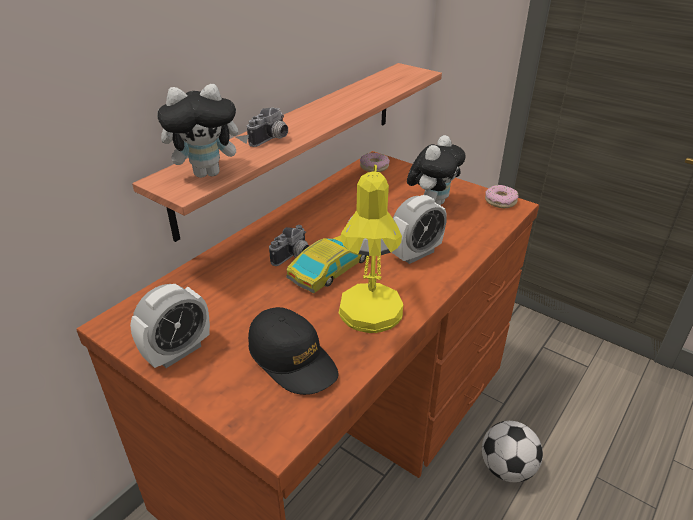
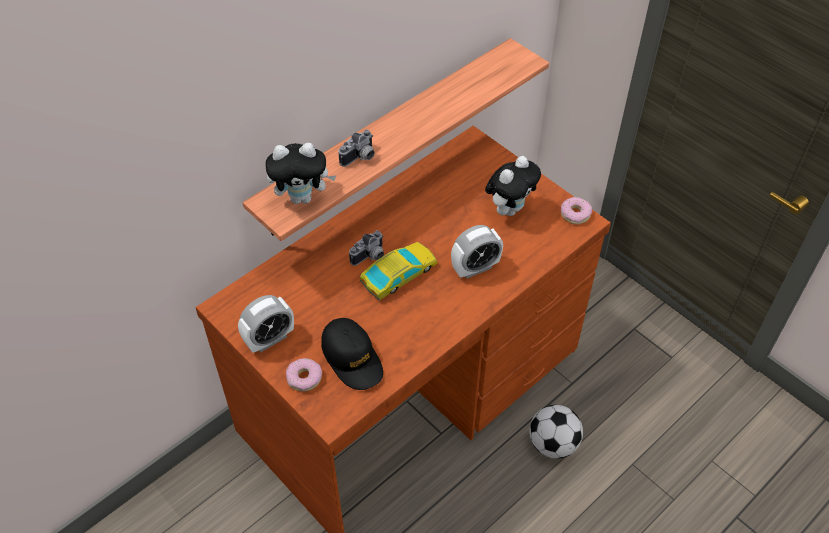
camera: 10 degrees right, 15 degrees up
(370, 321) = (418, 332): yellow table lamp -> none
(374, 167) = (468, 150): donut -> donut (304, 378)

